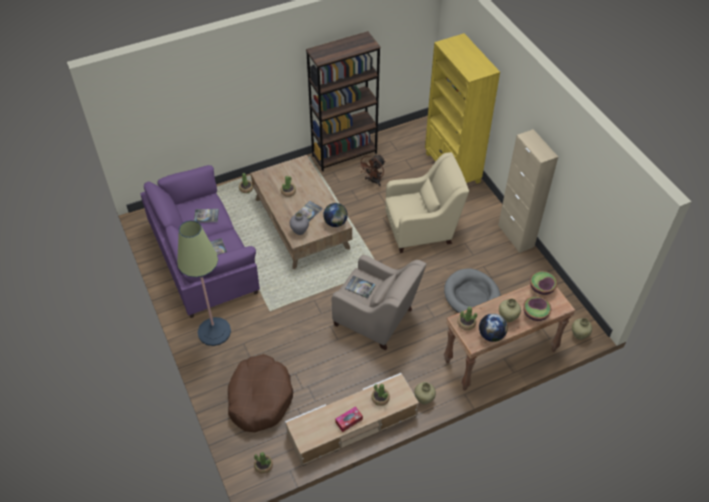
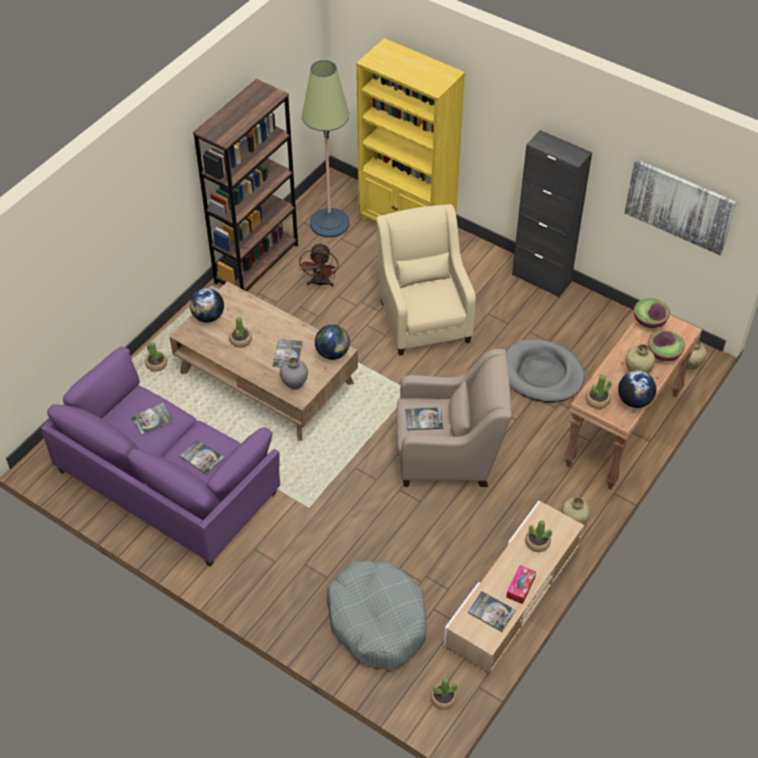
camera: 30 degrees left, 0 degrees up
(214, 332) = (255, 568): floor lamp -> floor lamp (329, 223)
(259, 398) = (377, 620): brown dog bed -> grey dog bed
(280, 170) = (208, 317): none -> globe
(319, 426) = (491, 612): none -> book
(421, 228) = (424, 318): beige armchair -> beige armchair turned 60 degrees counterclockwise
(516, 236) = (541, 279): beige cabinet -> black cabinet
(600, 217) = (679, 206): none -> picture

